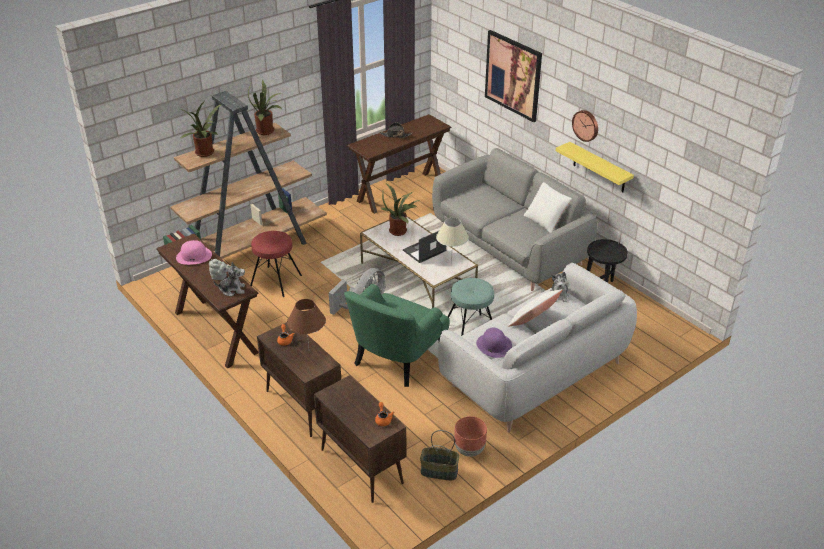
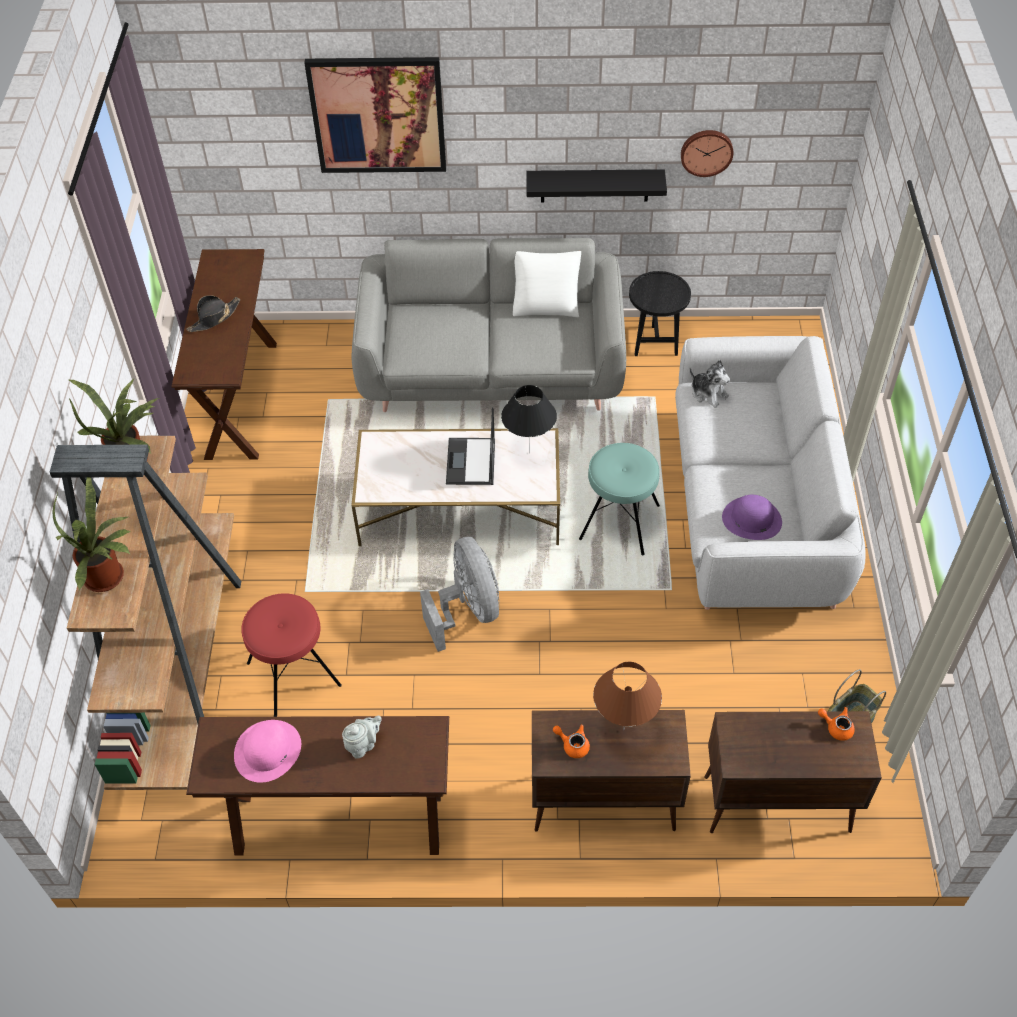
camera: 50 degrees left, 15 degrees up
(232, 290) = (412, 746): plush toy -> none
(396, 358) = (600, 634): green armchair -> none
(399, 231) = (397, 459): potted plant -> none
(451, 264) = (529, 453): beige table lamp -> black table lamp
(469, 450) = (835, 668): brown planter -> none
(533, 322) = (739, 453): white pillow -> none
(586, 125) = (557, 134): wall clock -> wall clock (706, 151)
(599, 168) = (594, 185): yellow shelf -> black shelf

